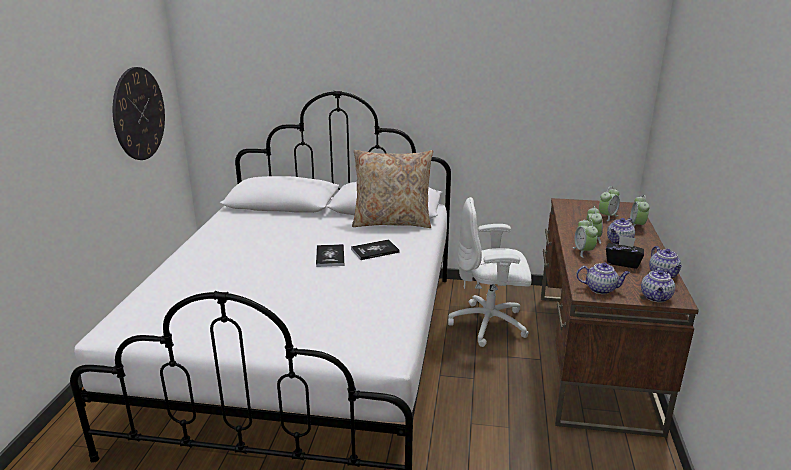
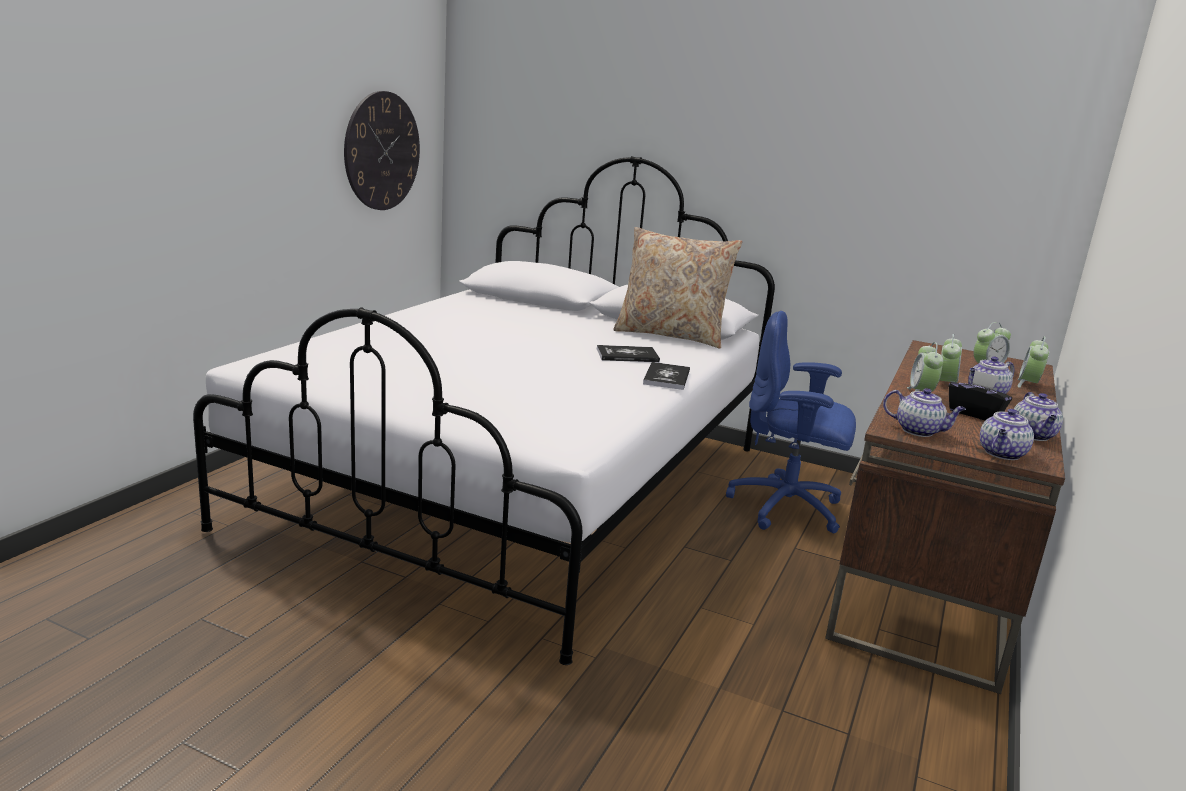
camera: 15 degrees right, 5 degrees down
(330, 256) = (564, 350): book -> book (666, 377)
(490, 324) = (787, 508): white office chair -> blue office chair

